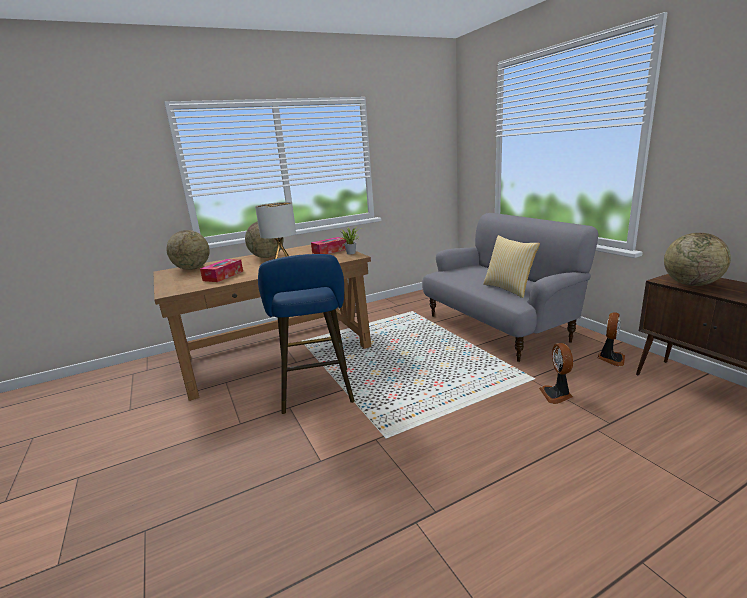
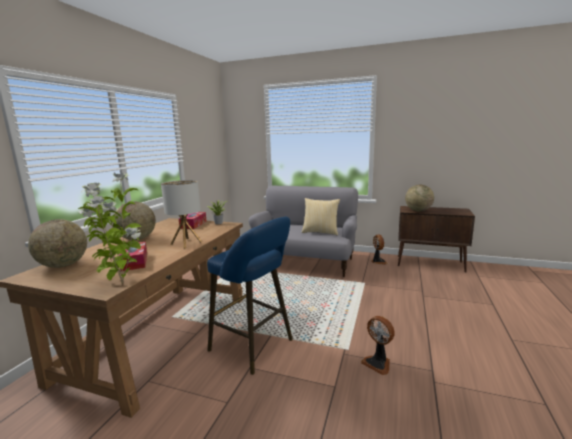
camera: 45 degrees left, 5 degrees down
(183, 290) = (120, 283): none -> potted plant
(557, 394) = (385, 287): fan -> fan (378, 363)

